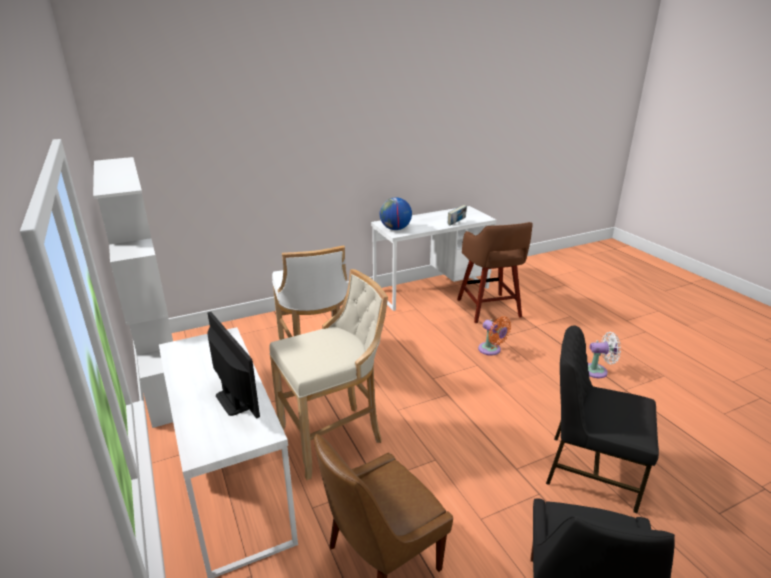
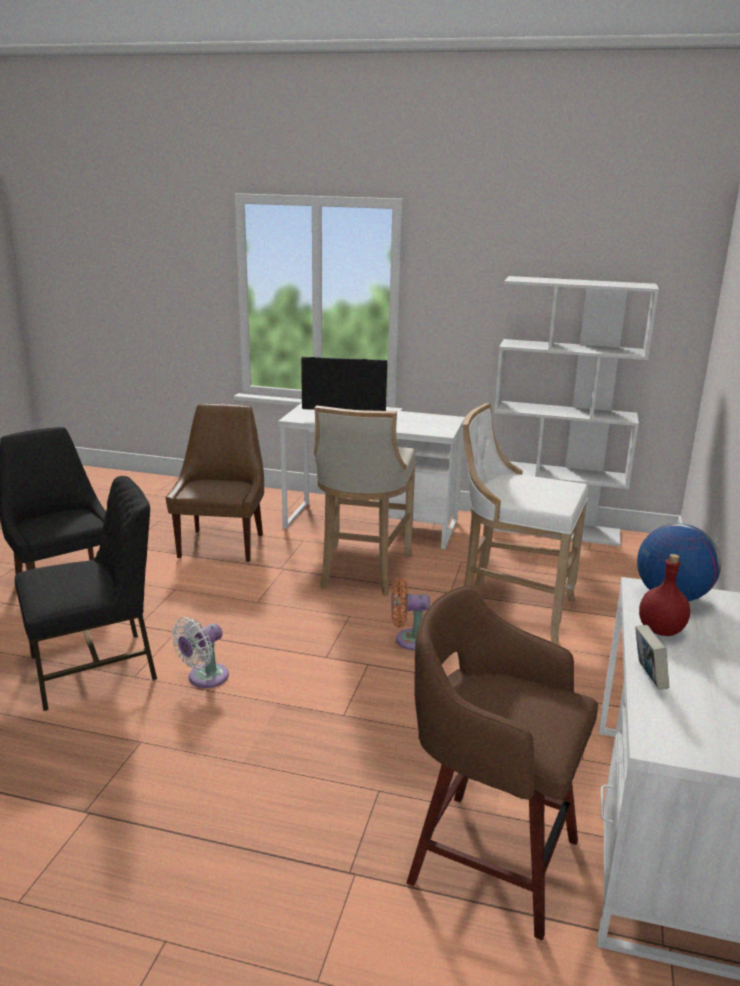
camera: 130 degrees right, 5 degrees down
(424, 226) = (661, 631): none -> red bottle
(491, 350) = (357, 753): orange fan -> orange fan (409, 640)
(597, 371) = (155, 825): white fan -> white fan (204, 678)

